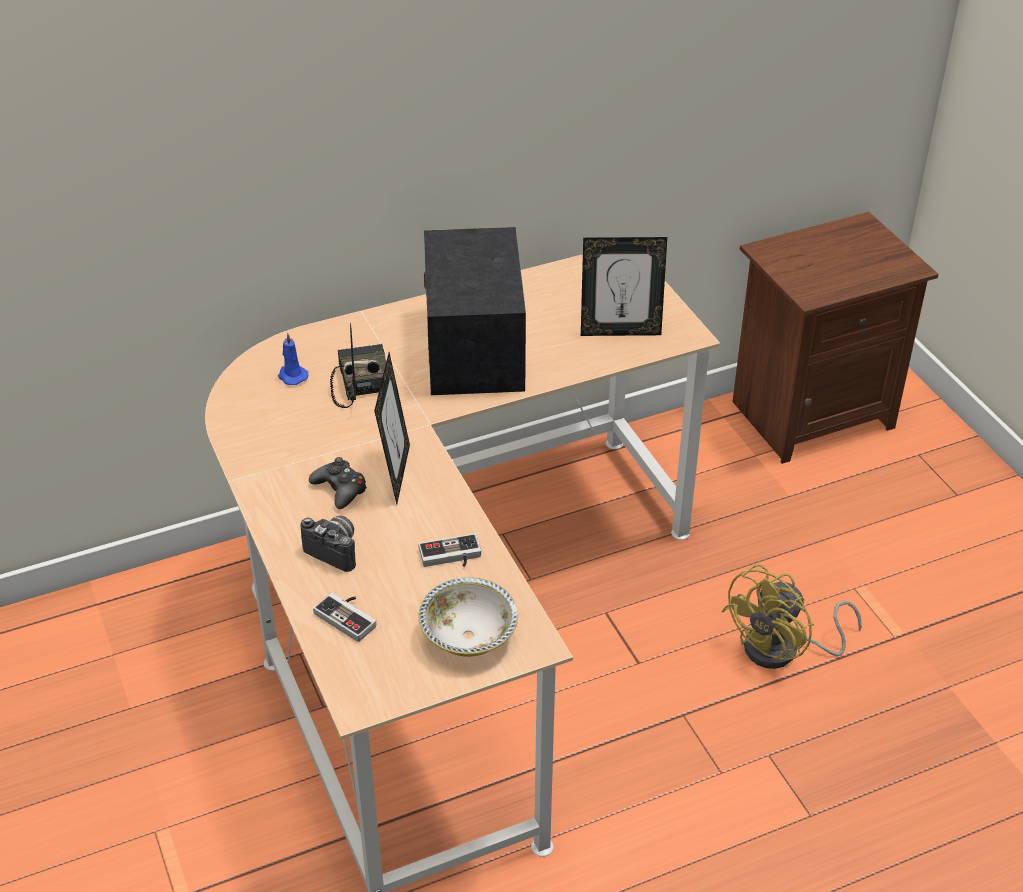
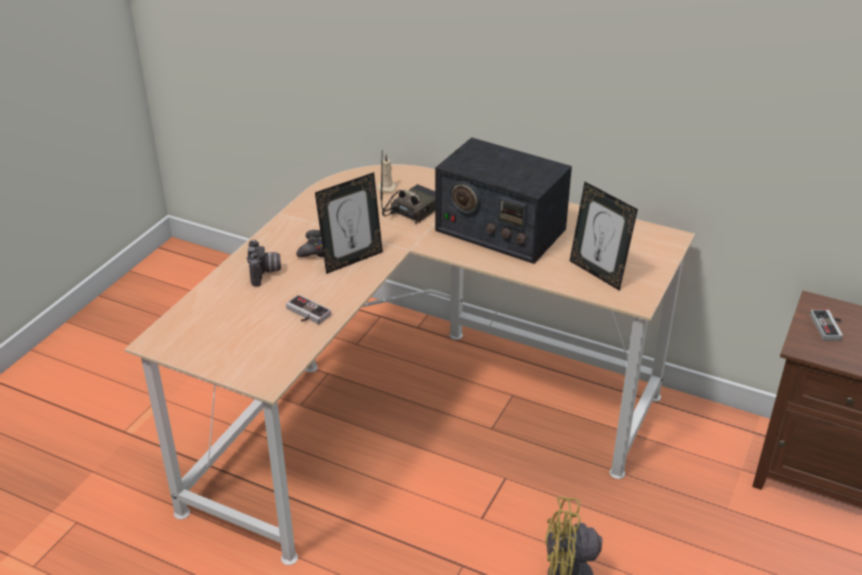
camera: 50 degrees right, 5 degrees down
(292, 376) = (387, 187): blue candle -> beige candle
(349, 616) = (218, 304): game controller -> game controller (829, 327)
(469, 636) = (247, 353): bowl -> none
(474, 347) = (499, 229): radio -> radio turned 105 degrees counterclockwise

